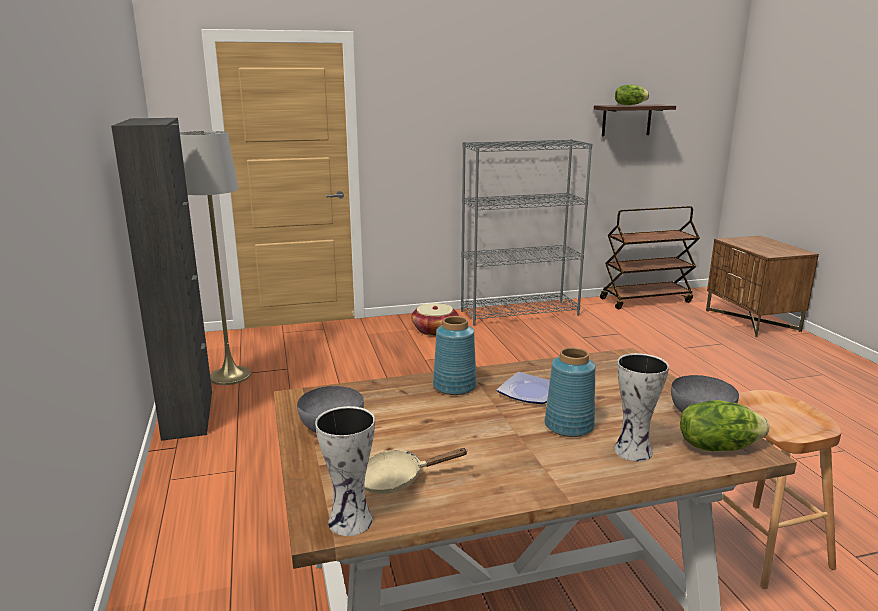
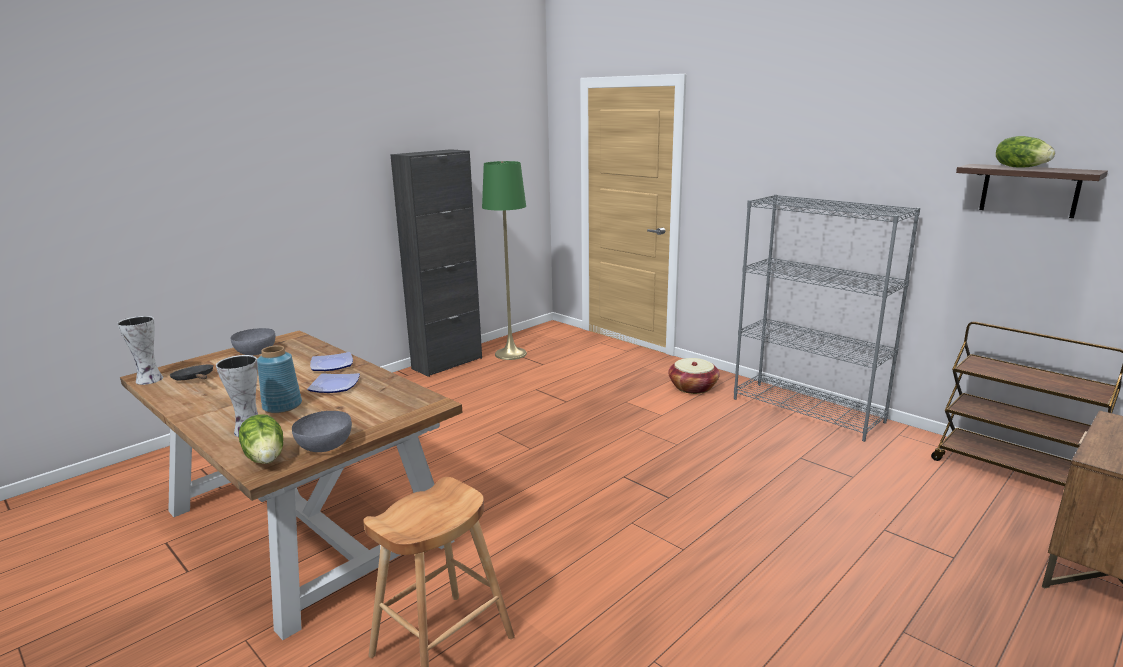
camera: 60 degrees right, 0 degrees up
(230, 376) = (510, 354): grey floor lamp -> green floor lamp
(397, 479) = (195, 379): beige frying pan -> black frying pan
(455, 387) = (331, 365): blue vase -> plate

